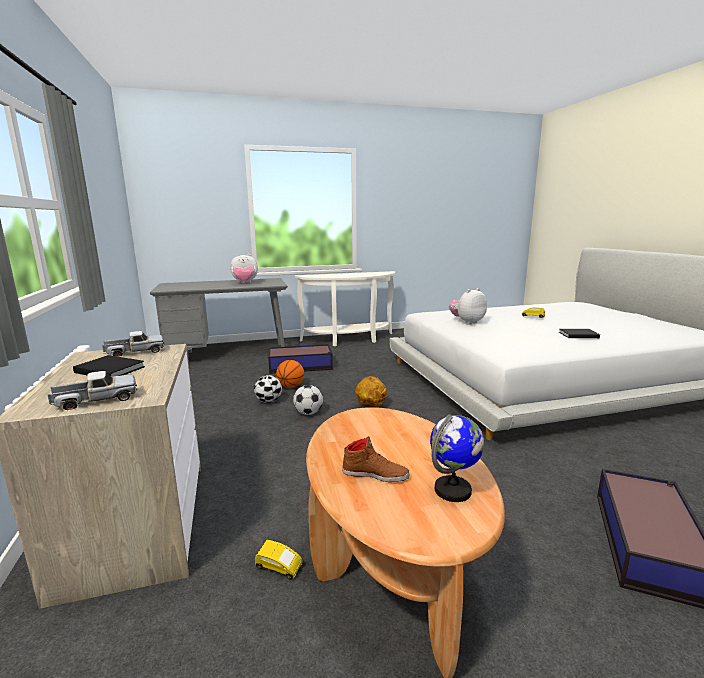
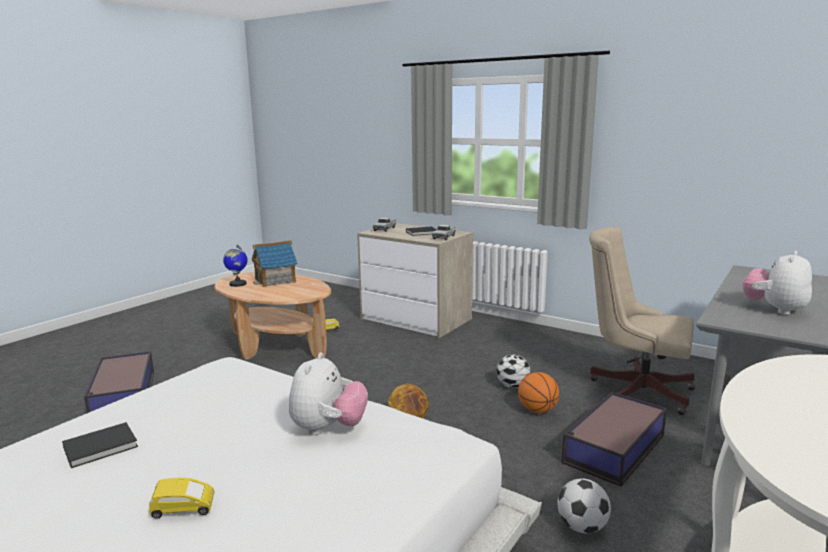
camera: 140 degrees right, 0 degrees up
(220, 377) = (635, 389): none -> beige office chair
(308, 413) = (452, 390): football -> football (582, 527)
(375, 474) = (275, 280): brown shoe -> toy house

